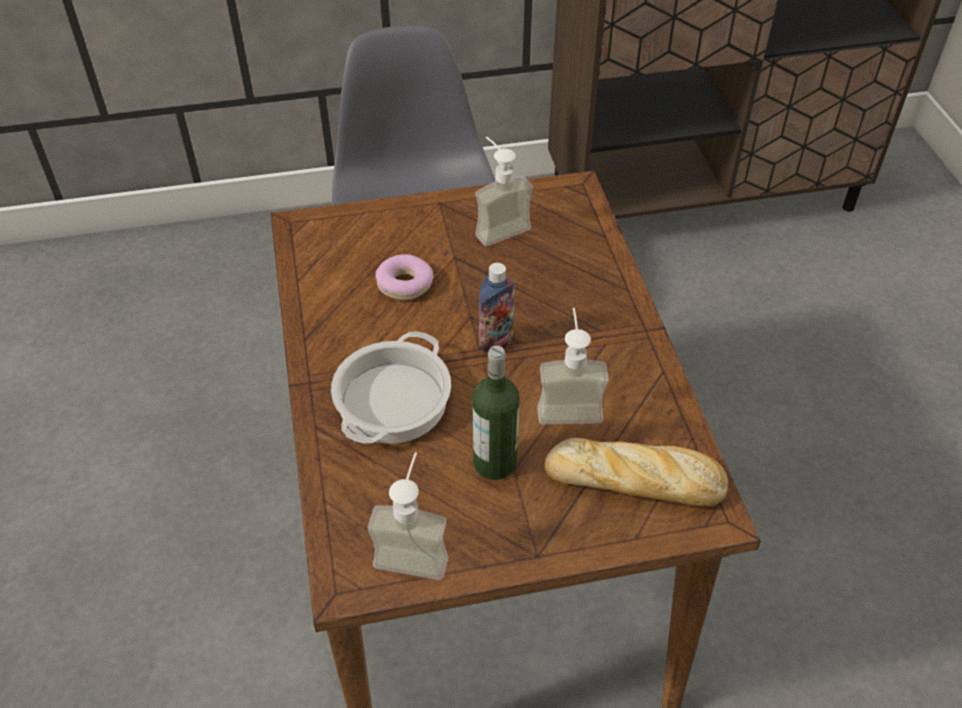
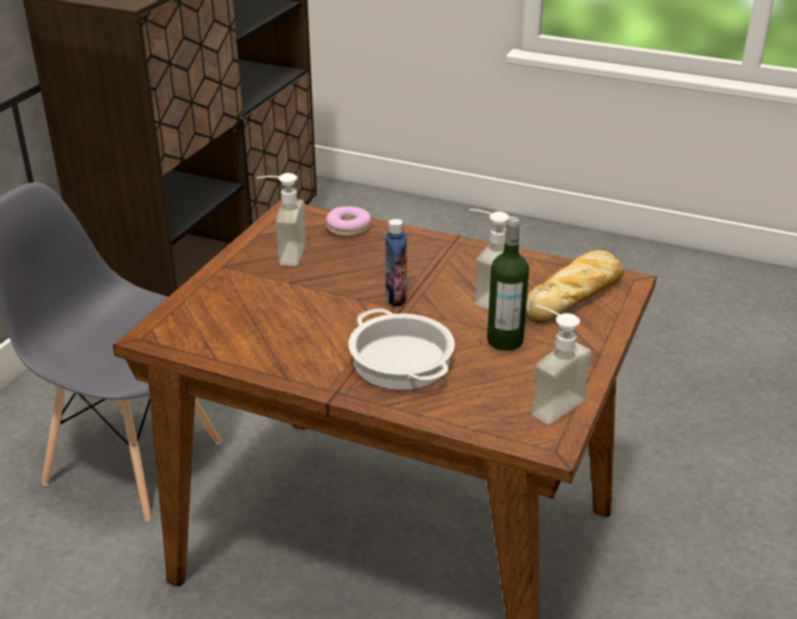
camera: 55 degrees left, 15 degrees down
(405, 284) = (289, 312): donut -> donut (348, 228)

